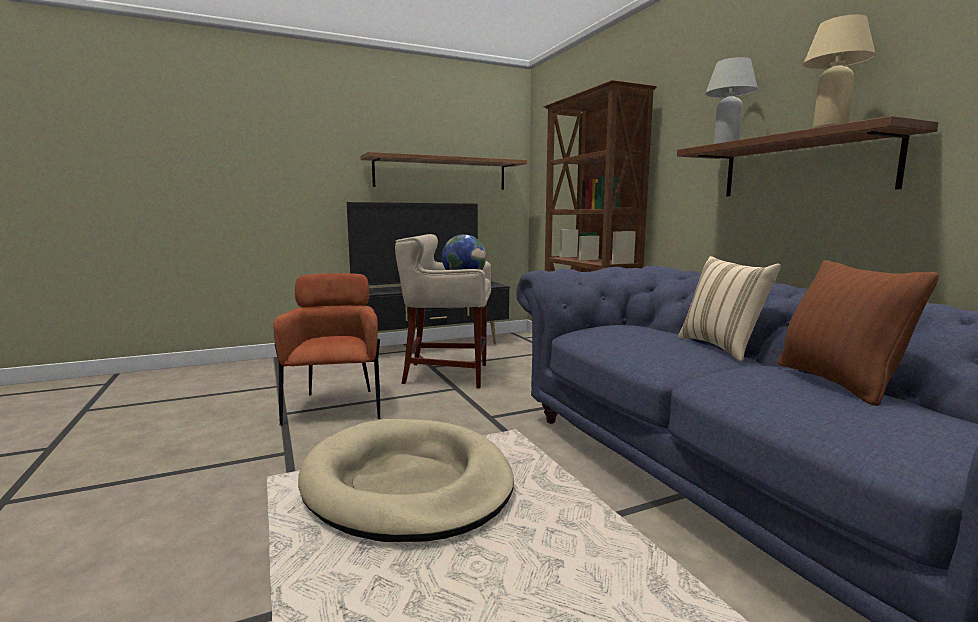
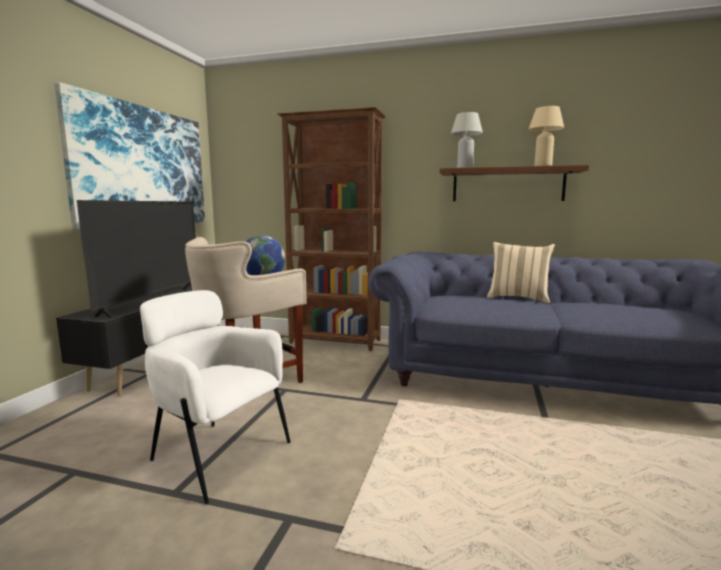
camera: 50 degrees left, 0 degrees up
(335, 406) = (217, 455): brown armchair -> white armchair
(407, 484) = (437, 472): beige dog bed -> none
(441, 173) = (142, 167): shelf -> picture
(837, 383) = (605, 303): brown pillow -> none

